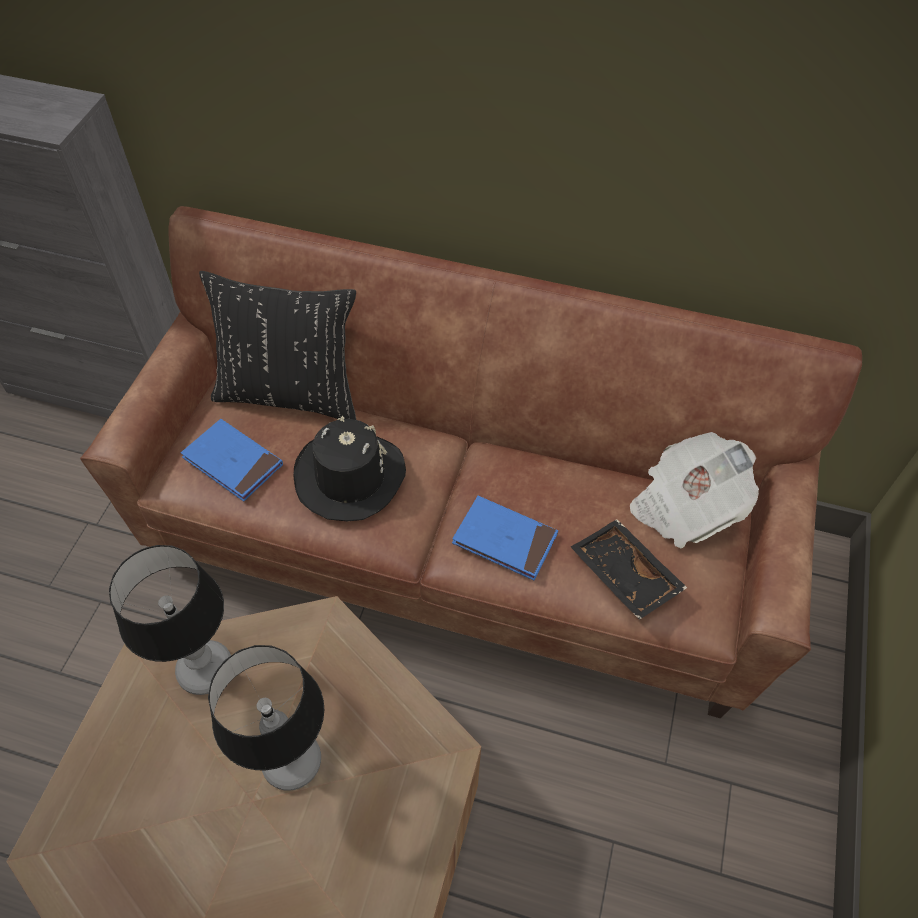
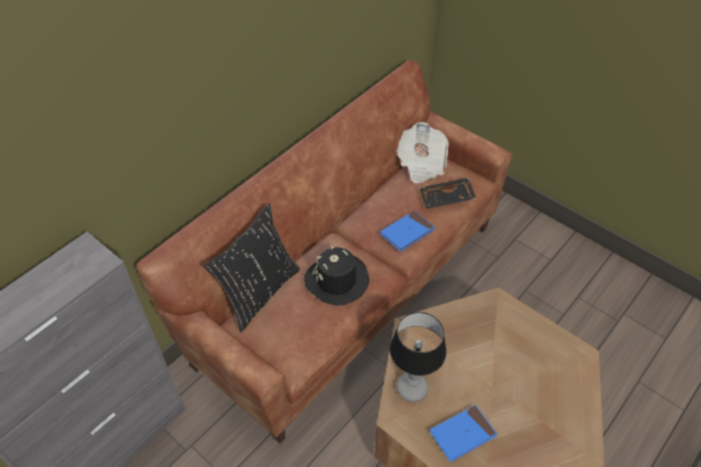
camera: 65 degrees left, 5 degrees down
(233, 462) = (297, 330): blue book -> blue book (462, 434)
(293, 760) = (477, 362): table lamp -> none

